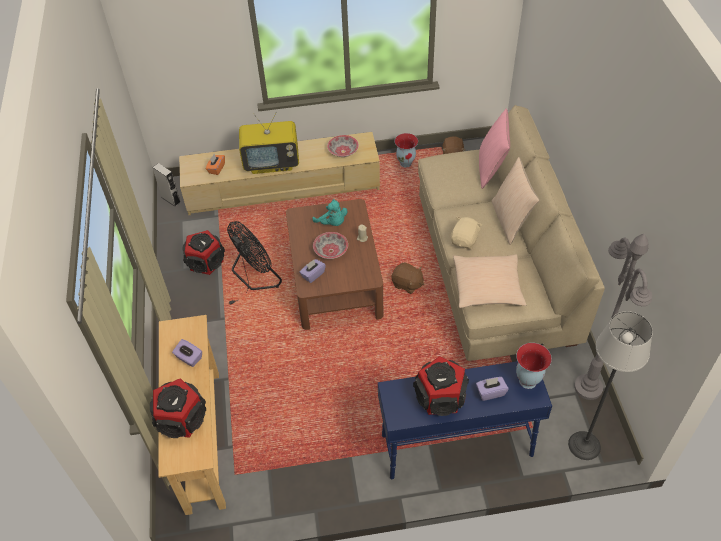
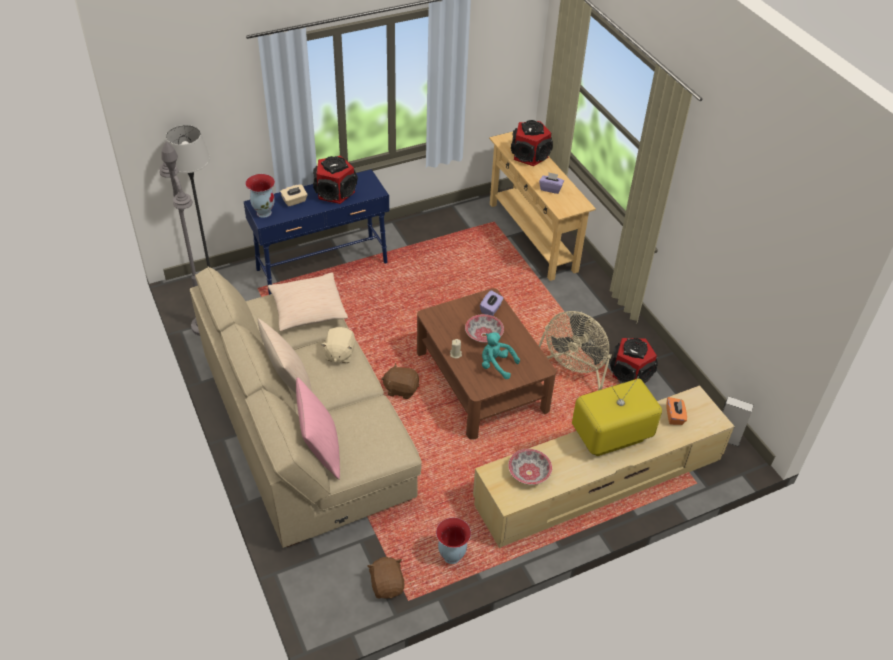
camera: 160 degrees right, 5 degrees down
(250, 277) = (573, 366): black fan -> beige fan
(490, 392) = (294, 201): purple tissue box -> beige tissue box

